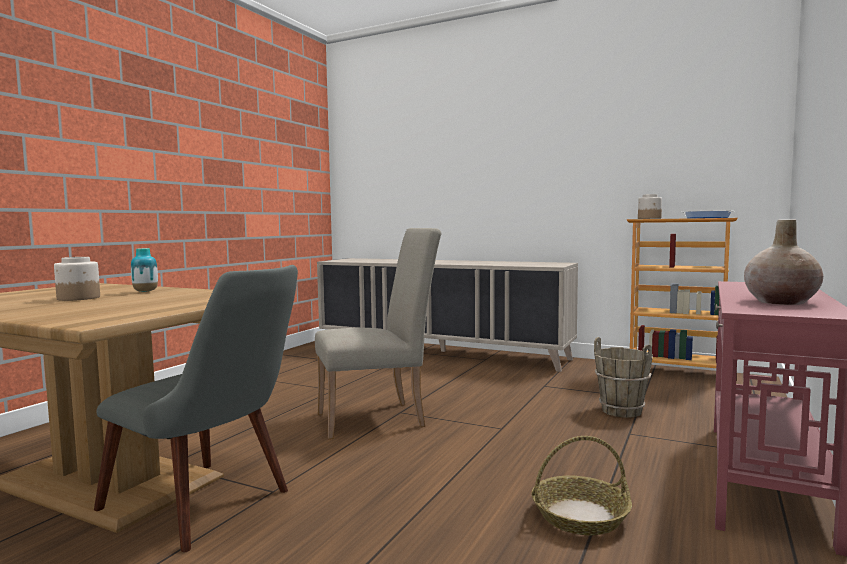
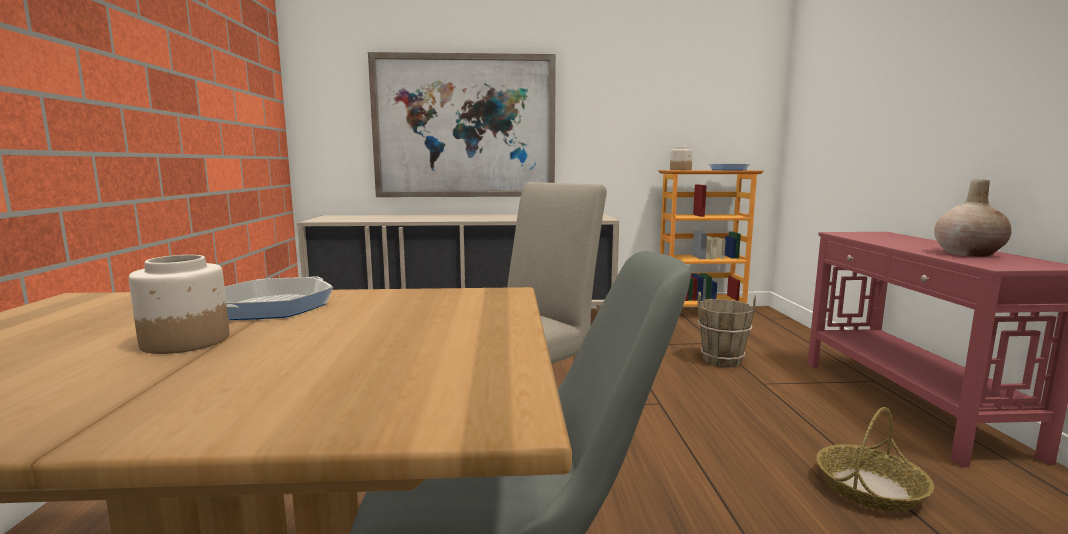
camera: 30 degrees left, 5 degrees up
(145, 291) = (273, 306): vase -> frying pan
(453, 185) = (465, 127): none -> picture

